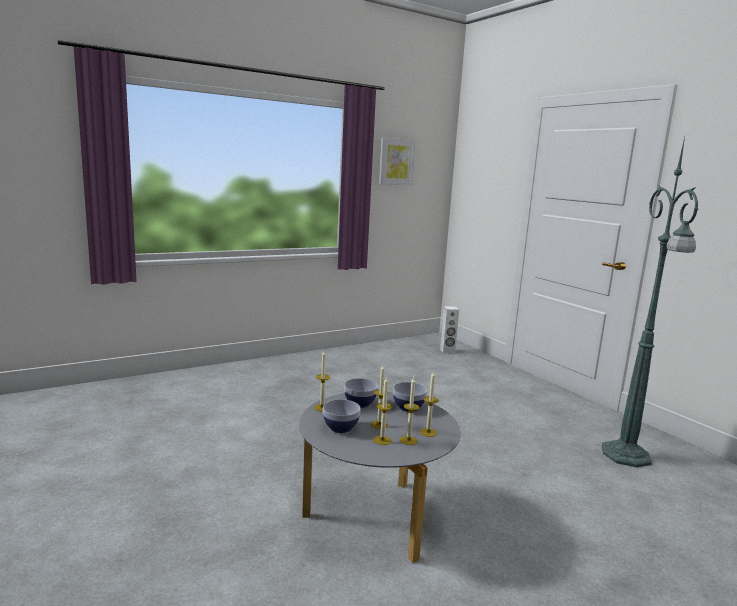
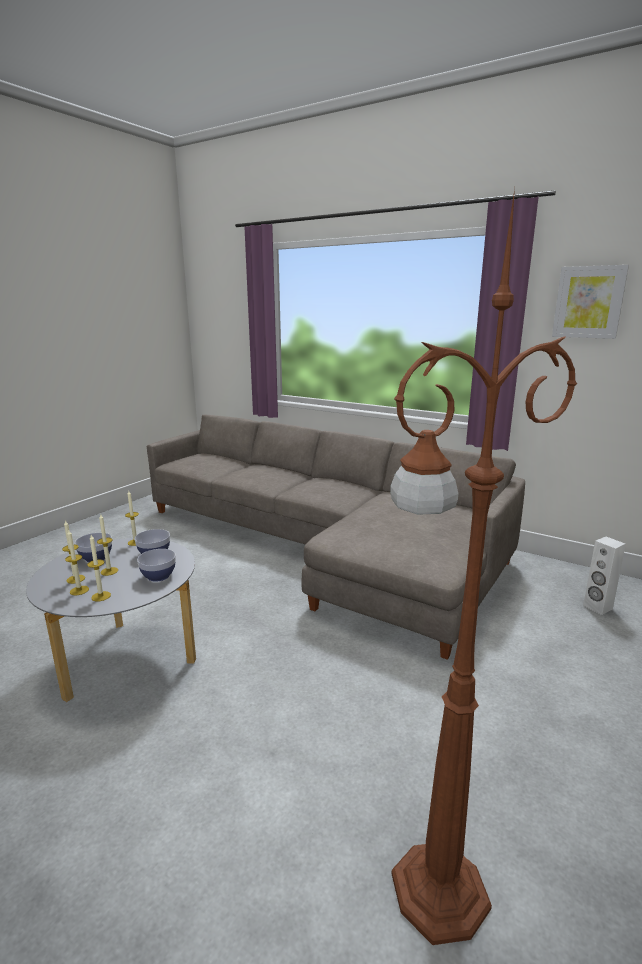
camera: 65 degrees right, 5 degrees up
(276, 390) = (324, 546): none -> grey sofa
(626, 456) = (434, 893): green floor lamp -> brown floor lamp

